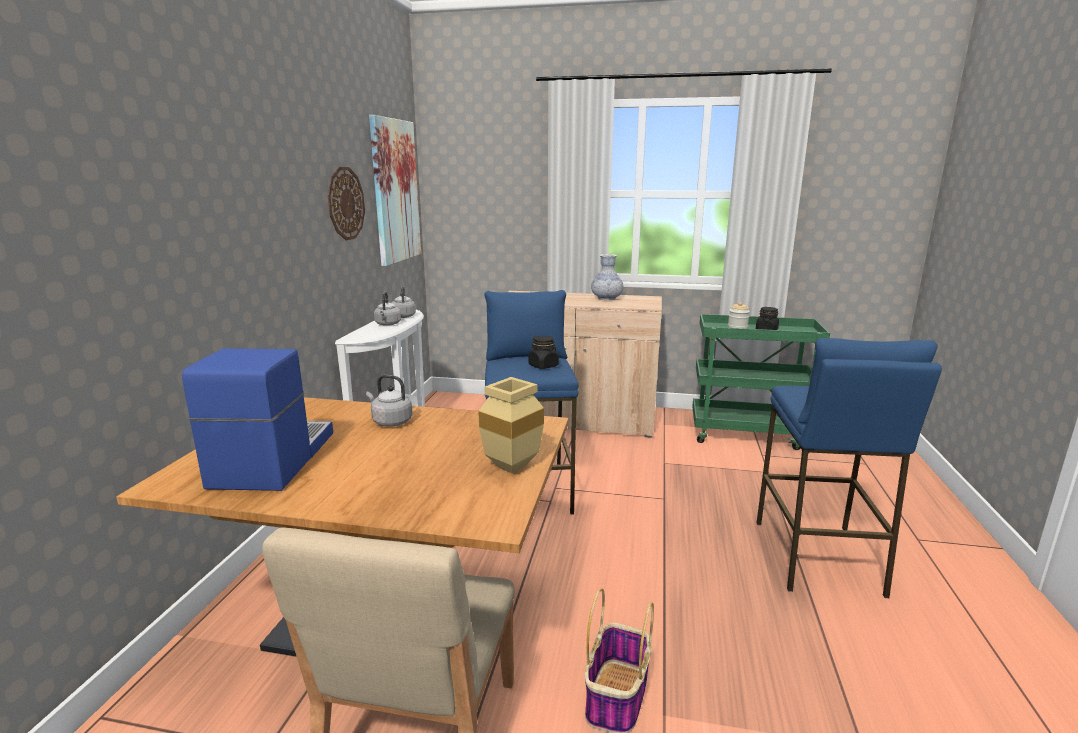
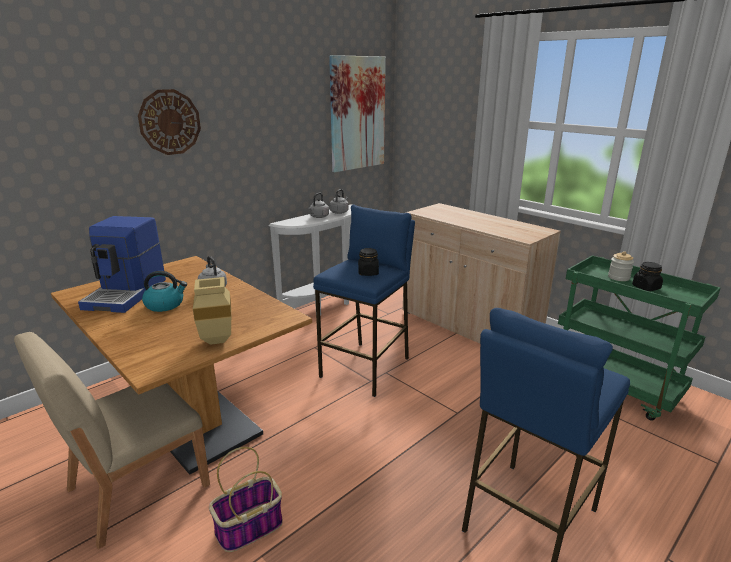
camera: 35 degrees right, 5 degrees up
(271, 459) = (127, 293): coffee machine -> coffee machine turned 150 degrees clockwise
(345, 203) = (293, 125): wall clock -> wall clock (170, 122)
(361, 455) = (165, 305): none -> kettle
(606, 298) = (502, 224): vase -> none

